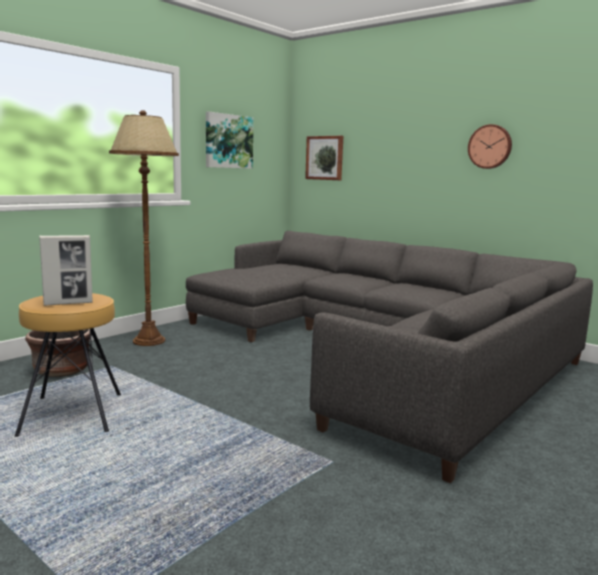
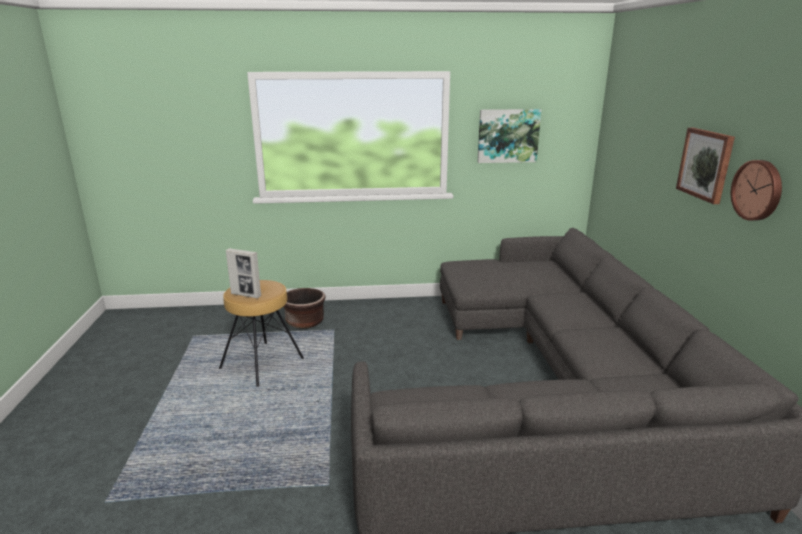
camera: 45 degrees right, 10 degrees up
(149, 341) = (389, 312): brown floor lamp -> none
(325, 158) = (619, 155): picture -> picture (706, 164)

